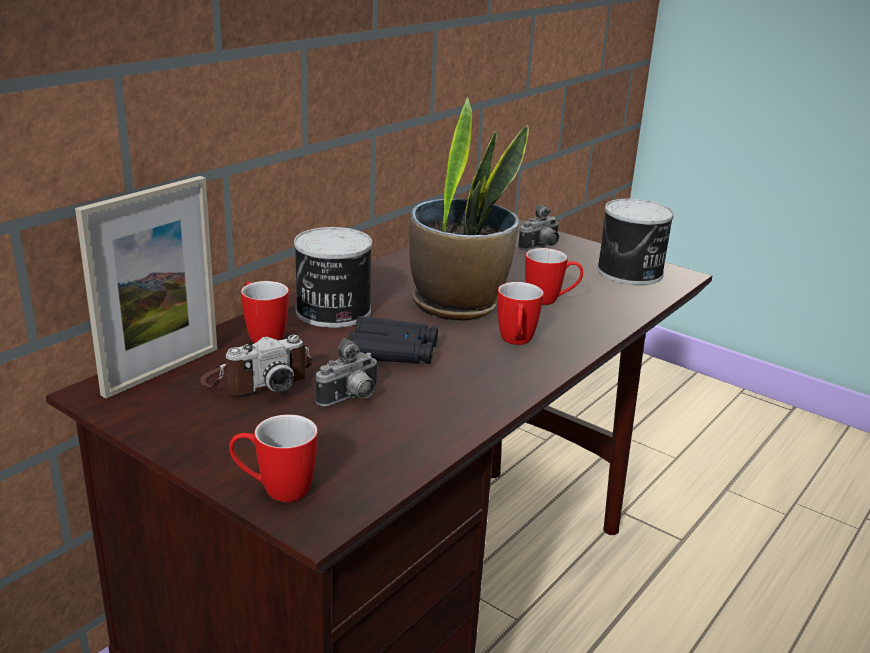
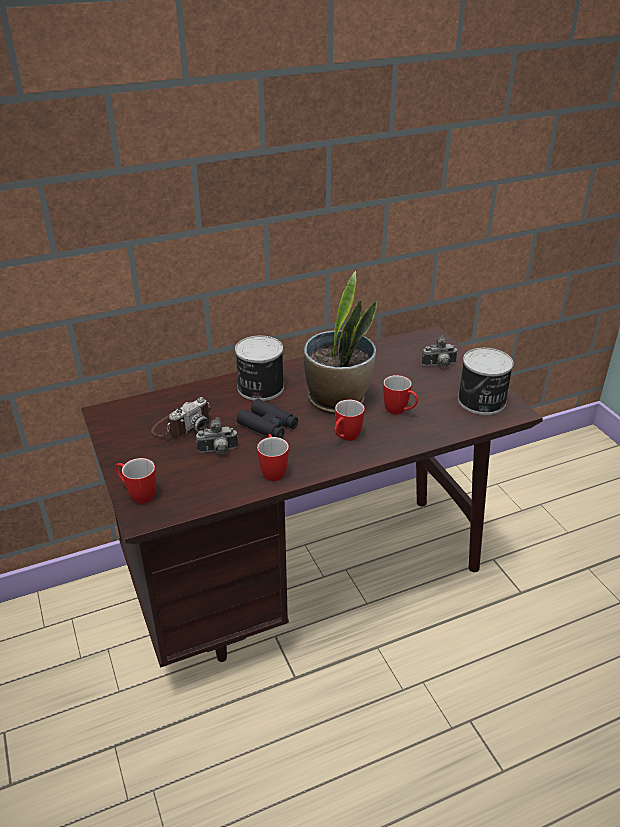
camera: 30 degrees right, 10 degrees up
(161, 371) = (141, 407): picture frame -> none
(257, 379) = (182, 425): camera -> camera turned 45 degrees counterclockwise
(262, 335) = (208, 396): mug -> mug (273, 470)

